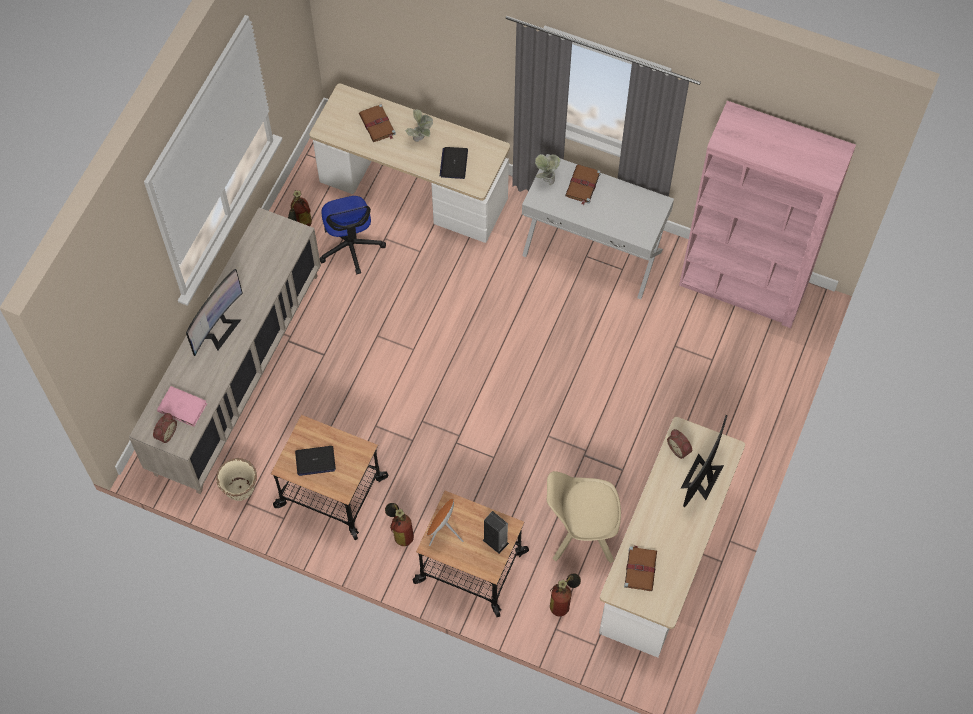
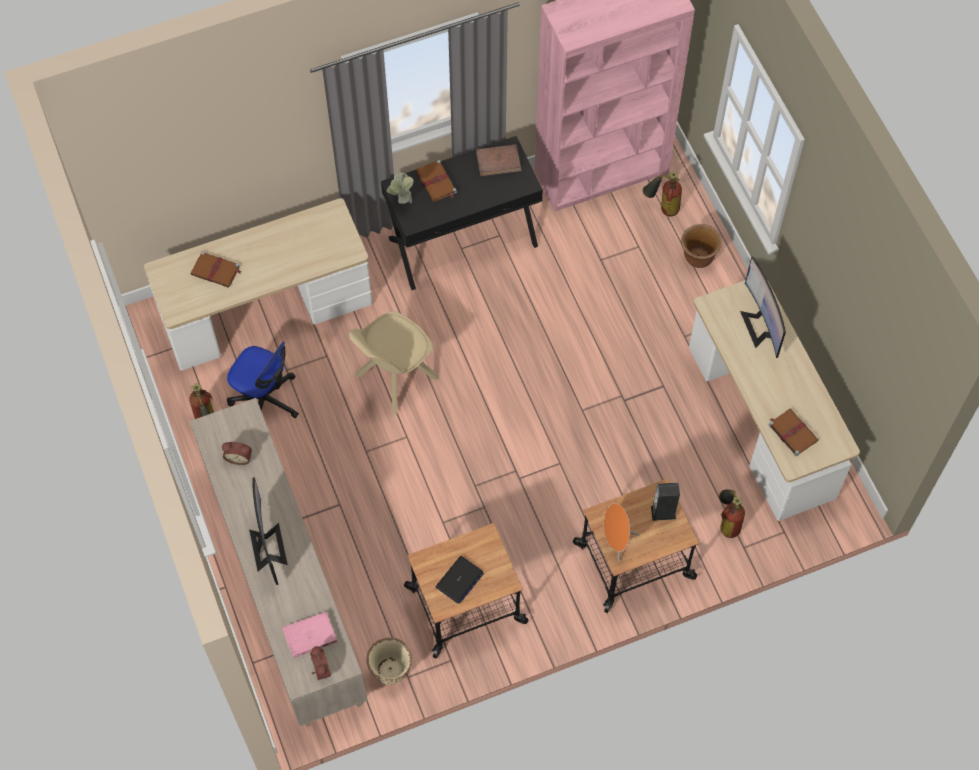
camera: 45 degrees left, 0 degrees up
(400, 531) = (552, 584): fire extinguisher -> fire extinguisher (662, 208)
(421, 139) = (265, 253): potted plant -> none
(454, 163) = (314, 250): laptop -> none
(580, 533) = (685, 460): beige chair -> beige chair (394, 377)
(593, 252) = (463, 241): white console table -> black console table
(641, 206) = (498, 161): none -> brown book
(679, 449) = (723, 319): alarm clock -> alarm clock (239, 457)
(747, 404) = (698, 258): none -> brown planter

